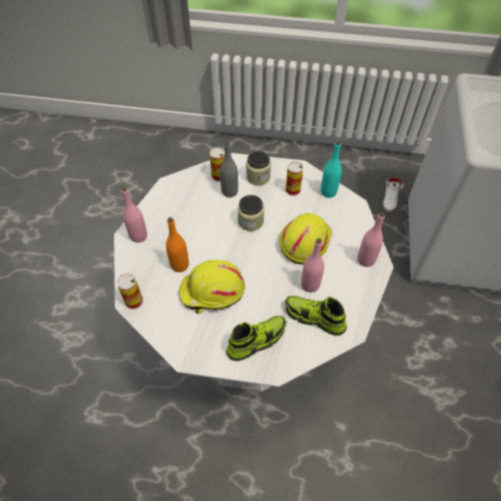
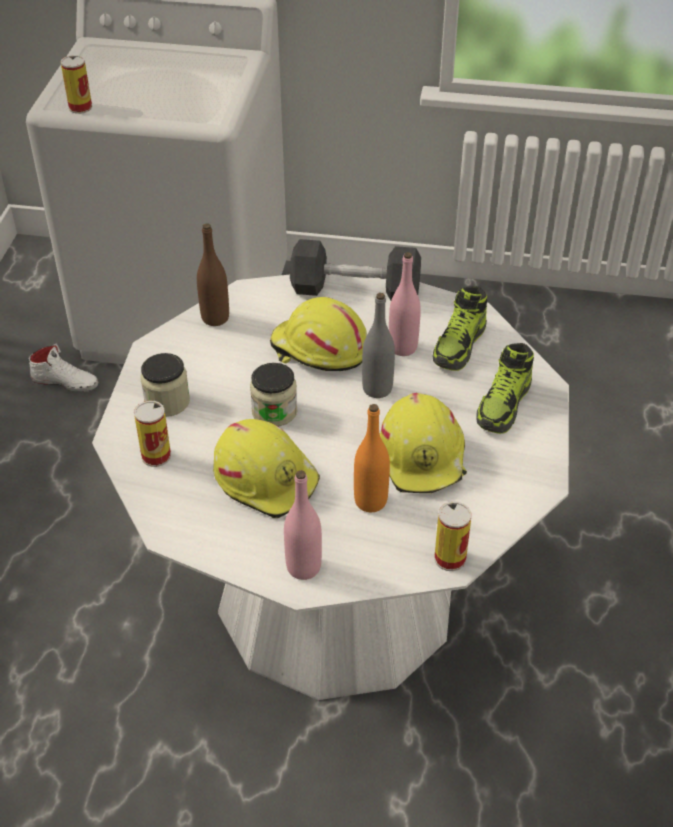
camera: 90 degrees left, 10 degrees down
(201, 219) = (266, 477): none -> yellow hard hat
(229, 191) = (200, 440): grey bottle -> grey bottle (377, 389)
(256, 340) = (504, 405): shoe -> shoe turned 120 degrees counterclockwise
(292, 190) = (205, 359): can -> can (80, 107)
(328, 192) = (215, 318): turquoise bottle -> brown bottle
(366, 260) = (355, 290): pink bottle -> black dumbbell

